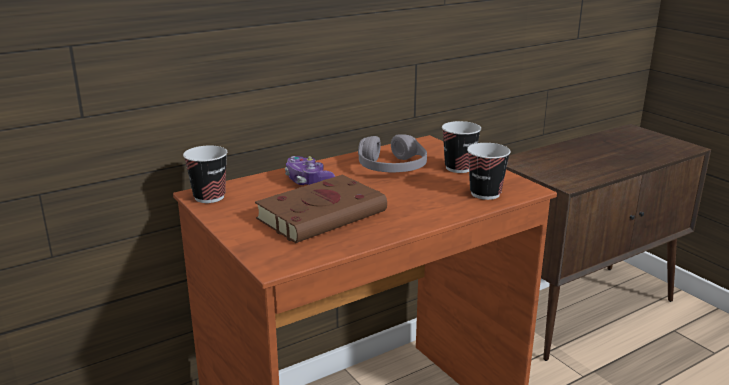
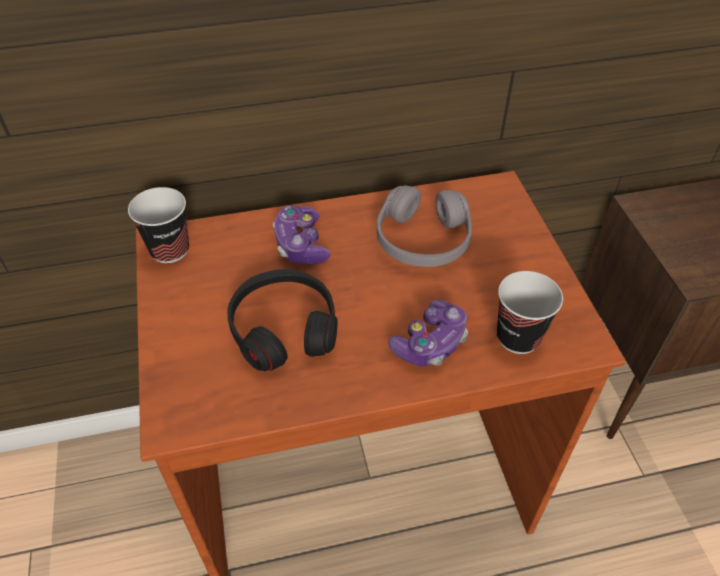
camera: 20 degrees right, 25 degrees up
(324, 214) = (283, 328): brown book -> black headphones
(431, 204) = (430, 343): none -> game controller
(459, 168) = (513, 264): cup -> none

